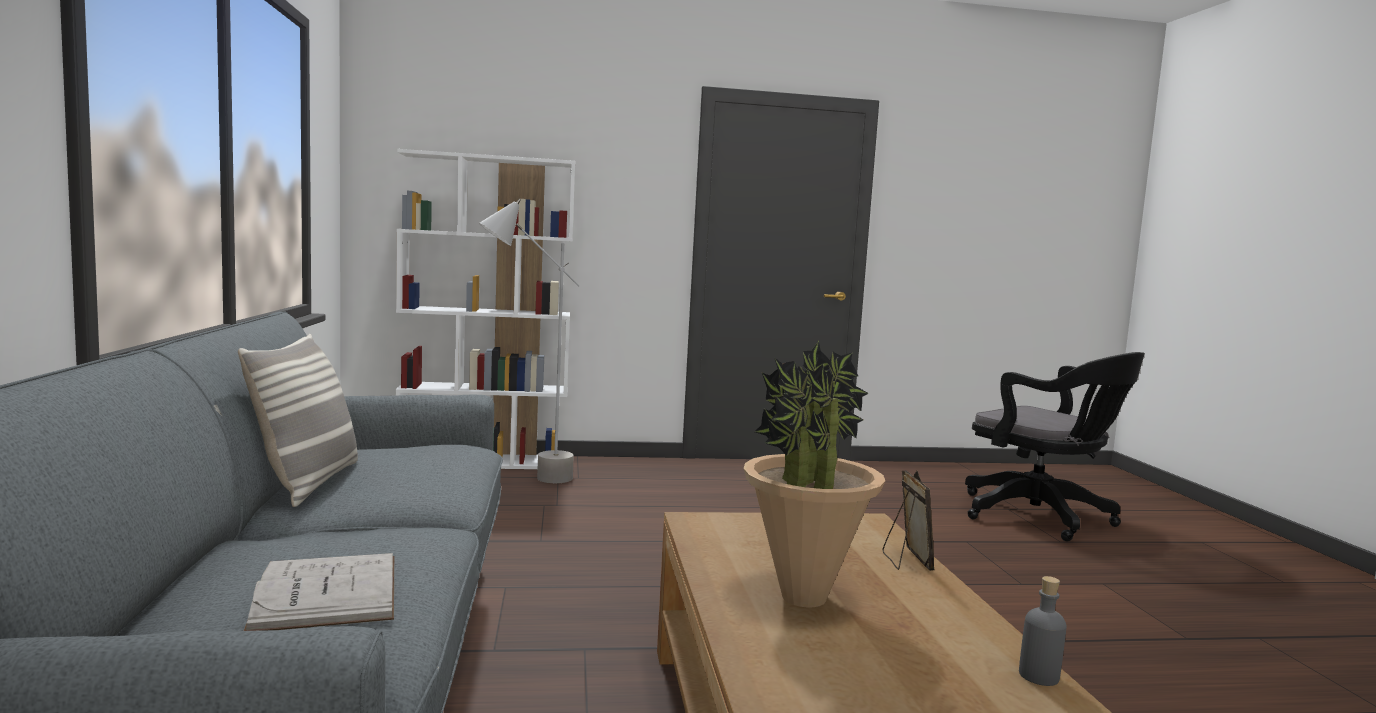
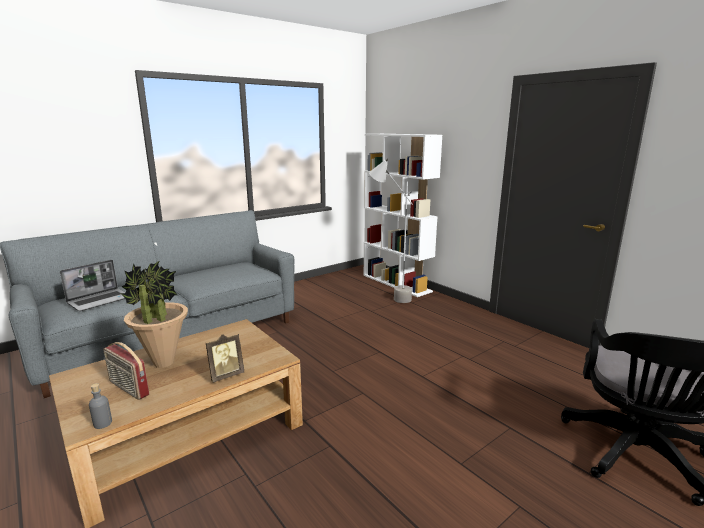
camera: 60 degrees right, 10 degrees up
(308, 483) = (200, 271): pillow -> none
(327, 591) = (100, 300): white book -> laptop
(900, 641) = (128, 388): none -> radio

